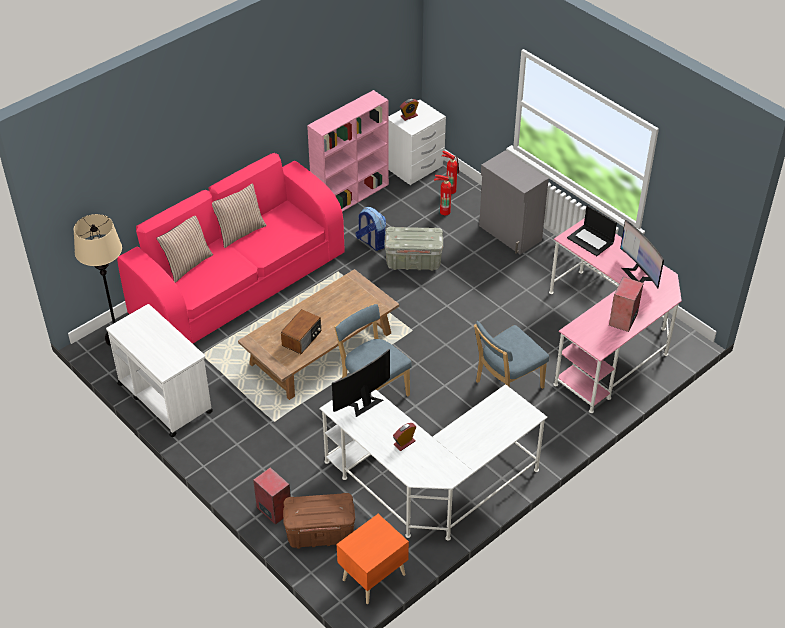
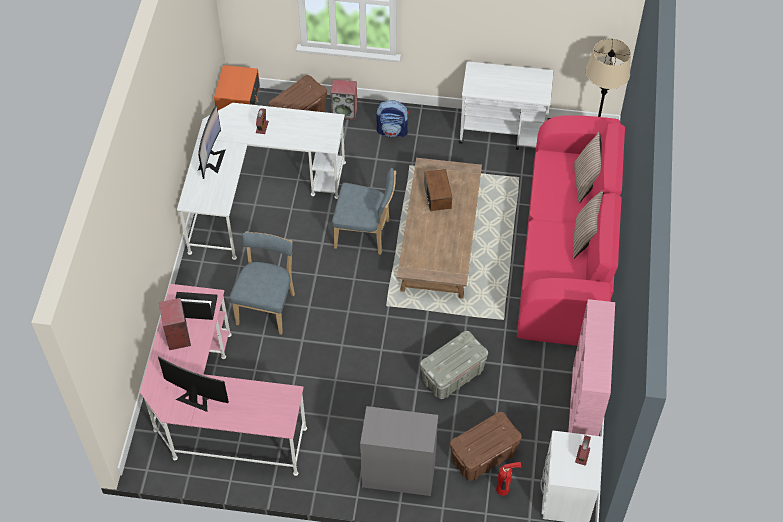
camera: 140 degrees right, 10 degrees up
(362, 401) = (319, 136): monitor -> monitor (211, 159)
(371, 242) = (509, 370): backpack -> backpack (392, 131)
(444, 211) = (483, 457): fire extinguisher -> brown storage box
(591, 240) = (267, 407): laptop -> laptop (194, 307)

